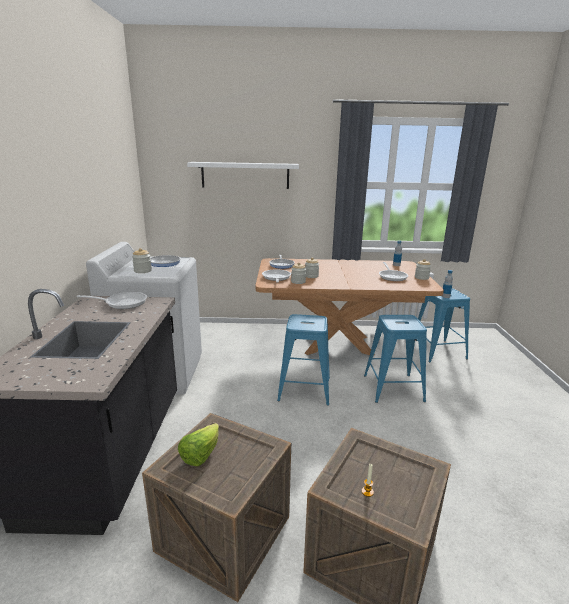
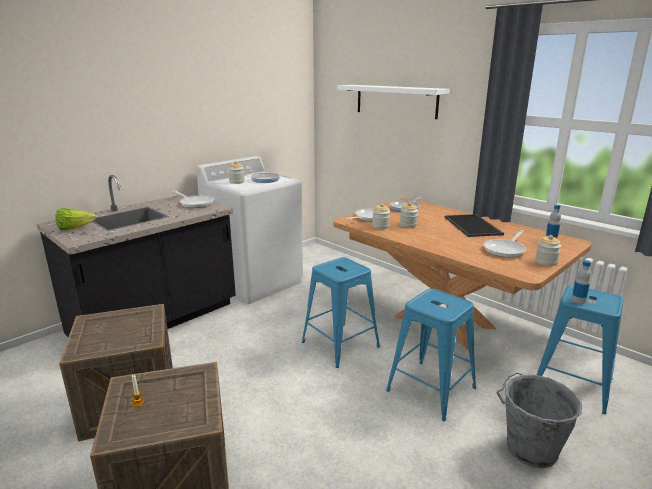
camera: 45 degrees right, 0 degrees up
(200, 455) = (114, 324): lettuce -> lettuce (75, 228)
(345, 267) = (473, 226): none -> tray
(472, 393) = (529, 449): none -> grey bucket

